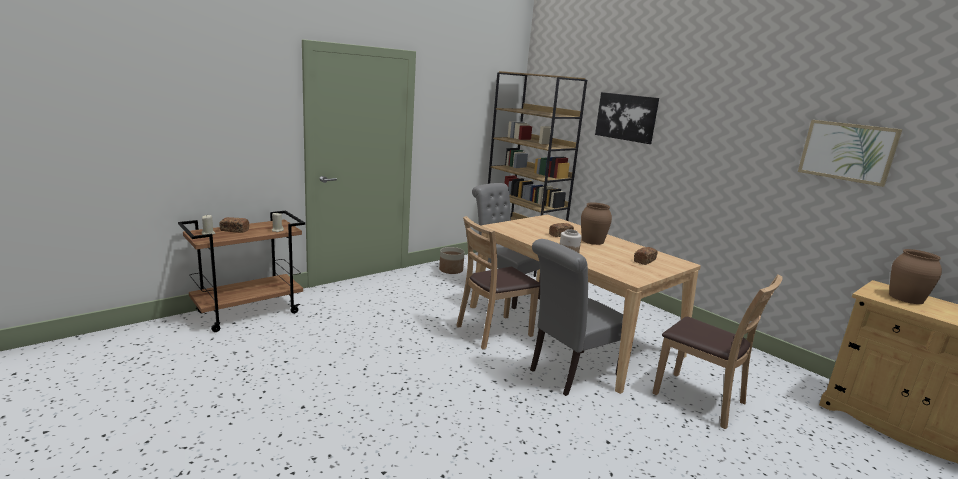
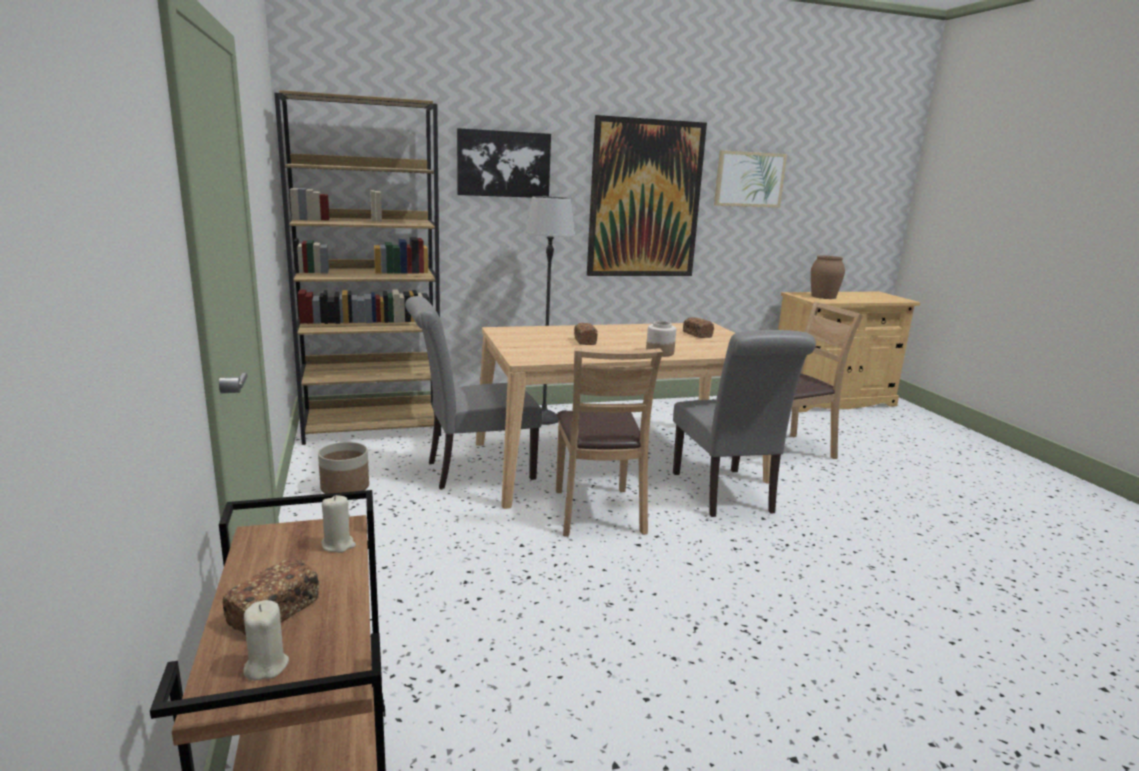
camera: 65 degrees left, 0 degrees up
(592, 241) = (617, 335): brown vase -> none
(603, 298) = (543, 418): none -> floor lamp
(728, 156) = (645, 199): none -> picture

